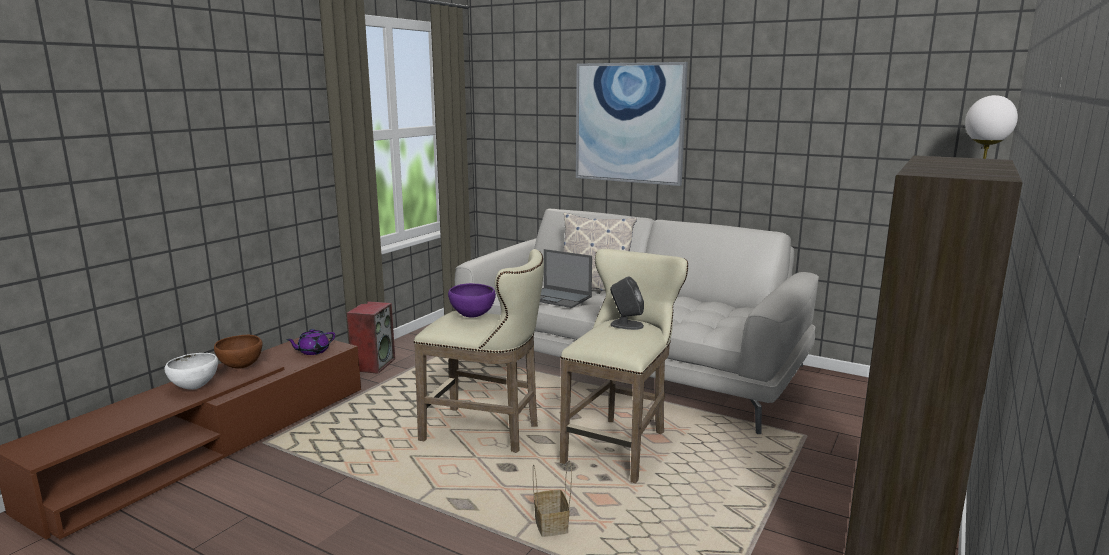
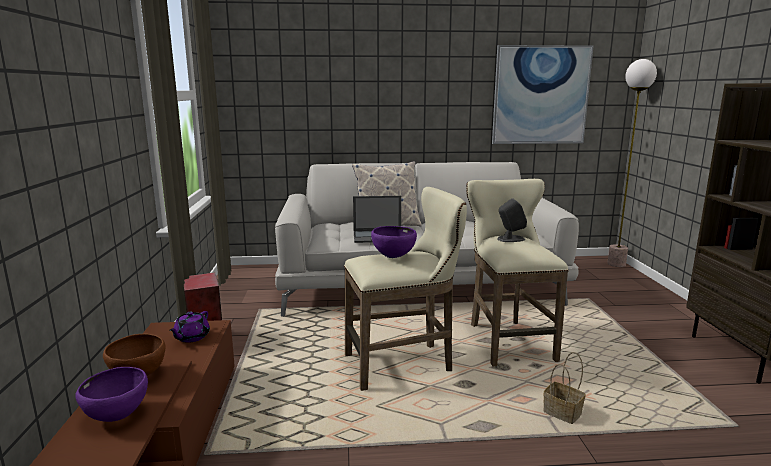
camera: 35 degrees left, 0 degrees up
(195, 387) = (118, 416): white bowl -> purple bowl
(629, 123) = (375, 86): picture -> picture (540, 95)

